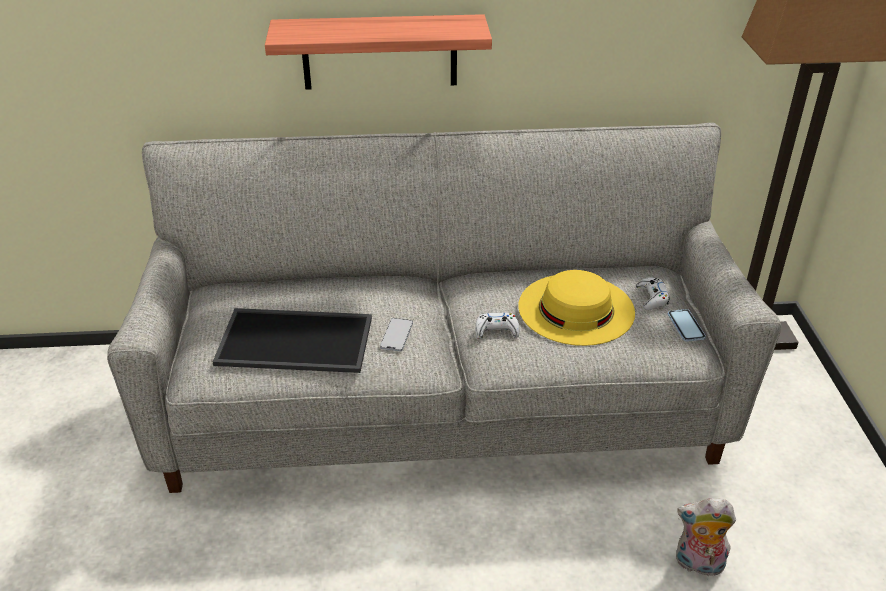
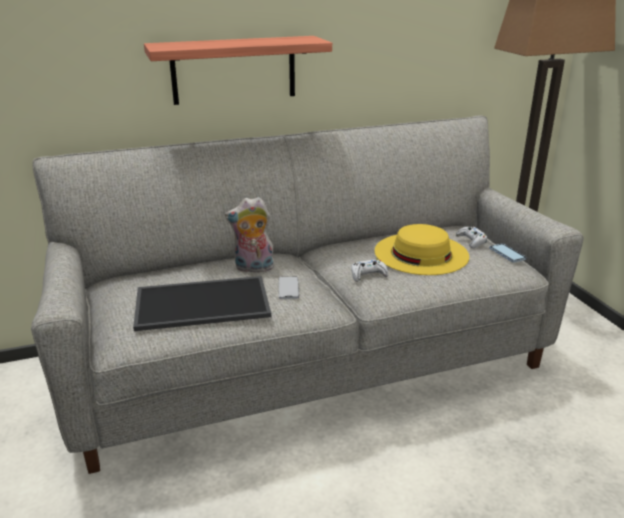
camera: 15 degrees left, 10 degrees down
(698, 564) = (563, 440): plush toy -> plush toy (253, 268)

